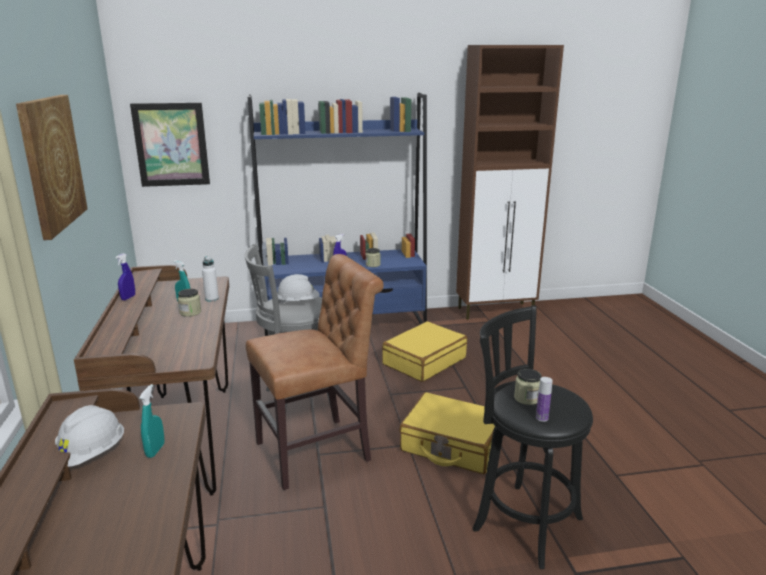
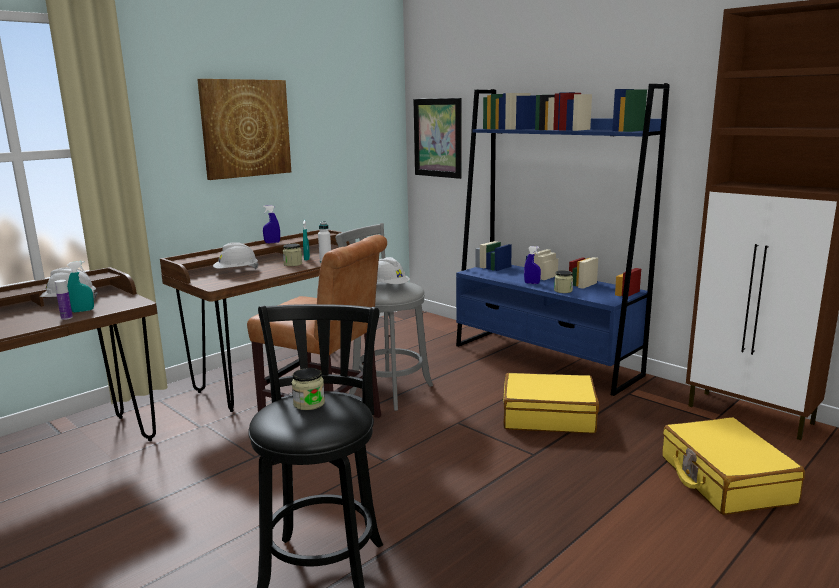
camera: 55 degrees right, 5 degrees down
(163, 341) = (236, 272): none -> white hard hat
(451, 444) = (412, 482): yellow suitcase -> yellow suitcase (725, 480)
(542, 418) = (272, 418): bottle -> bottle (66, 318)

